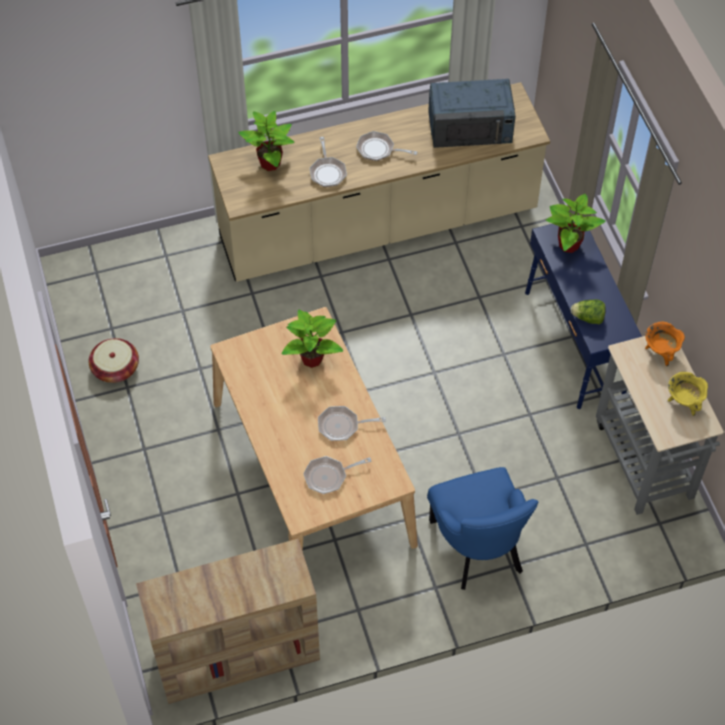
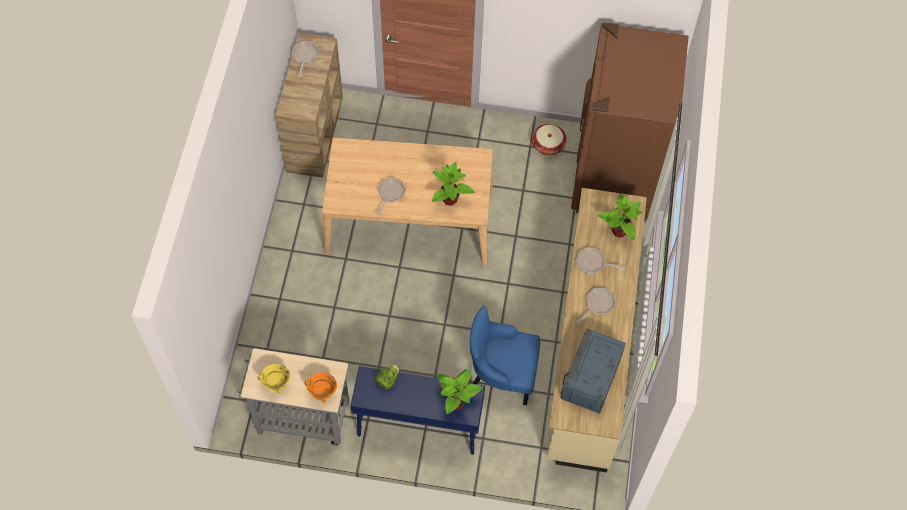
camera: 115 degrees right, 5 degrees up
(129, 284) = (614, 176): none -> brown fridge
(329, 476) = (359, 172): frying pan -> frying pan (305, 57)
(477, 544) = (306, 287): blue chair -> blue chair (502, 375)

